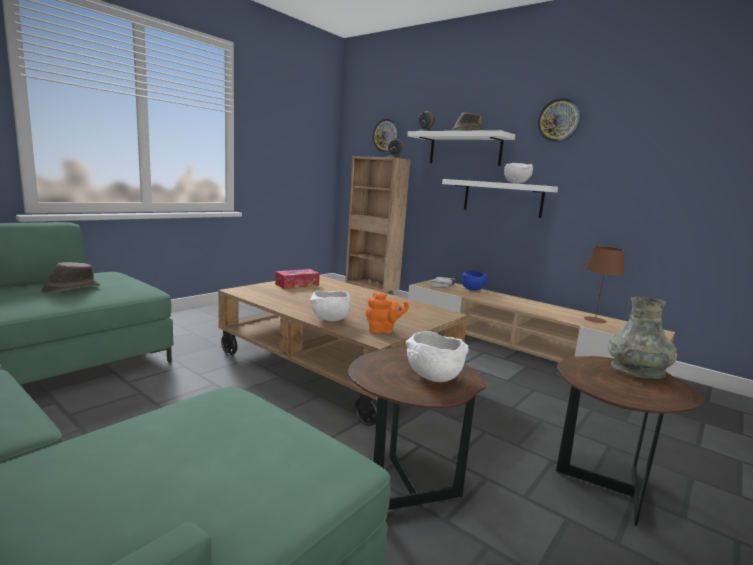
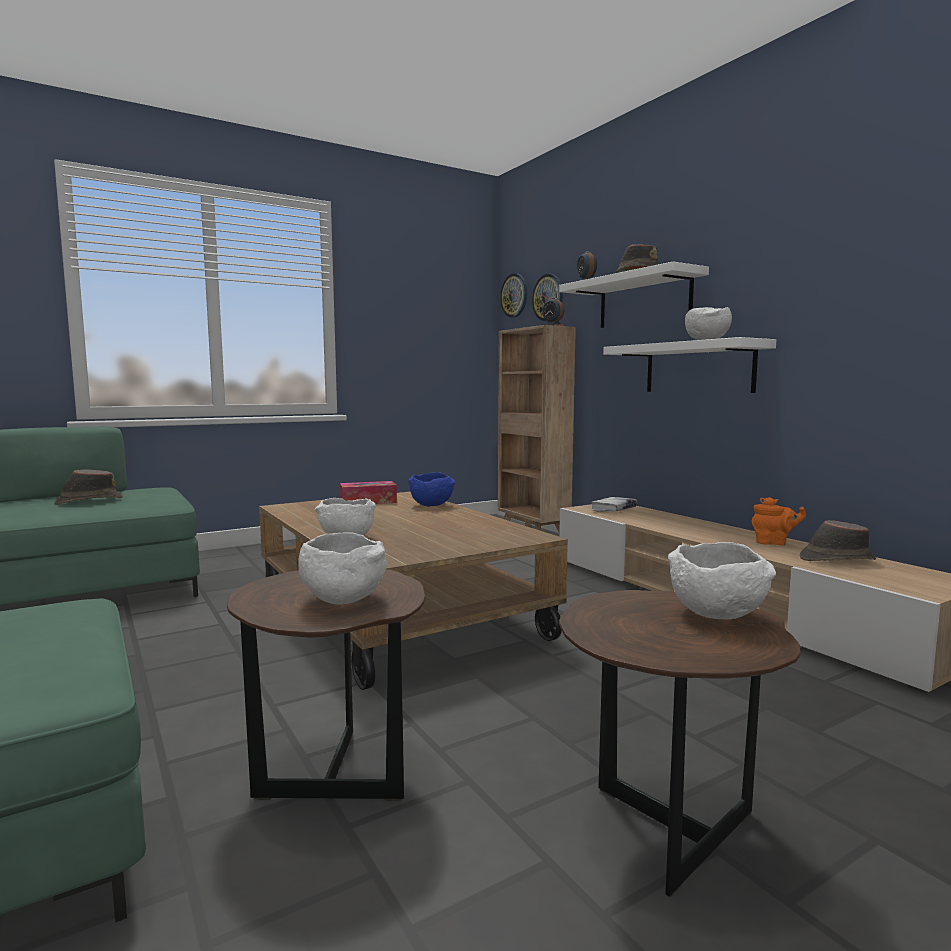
camera: 20 degrees right, 5 degrees down
(383, 331) = (400, 553): orange teapot -> orange teapot (774, 543)
(473, 290) = (658, 515): blue bowl -> blue bowl (432, 505)
(559, 120) = (769, 233): wall clock -> wall clock (514, 295)
(594, 320) = (835, 559): brown table lamp -> brown hat
(637, 371) = (718, 615): grey vase -> white bowl

